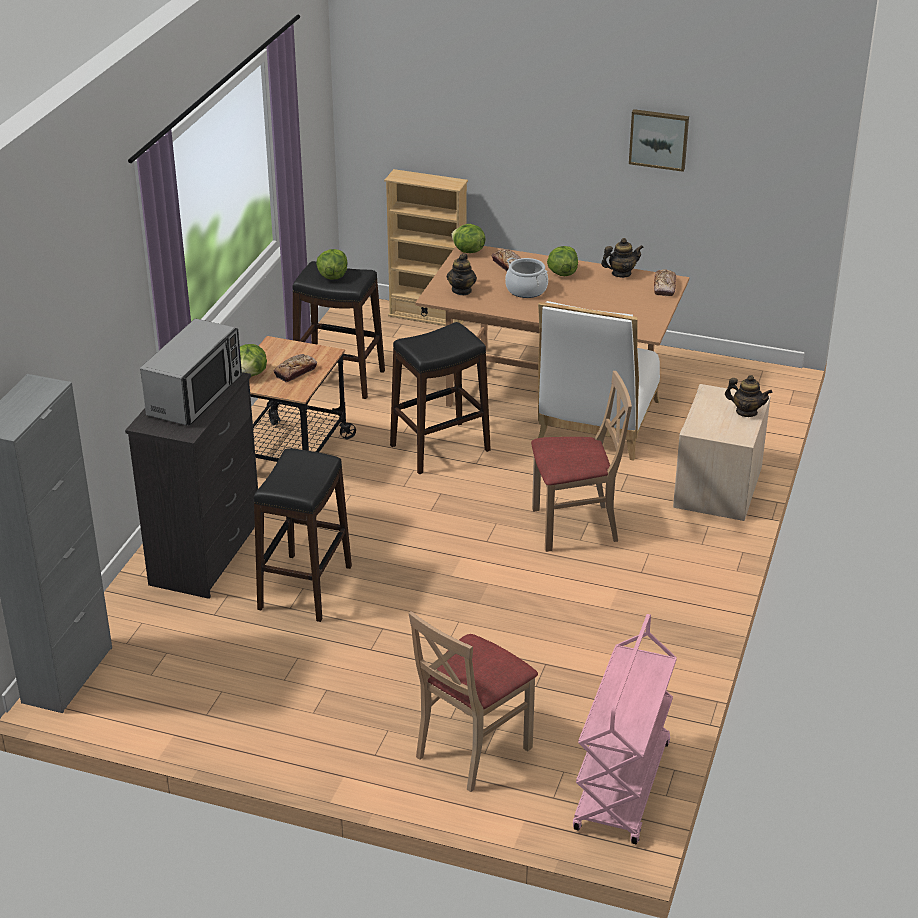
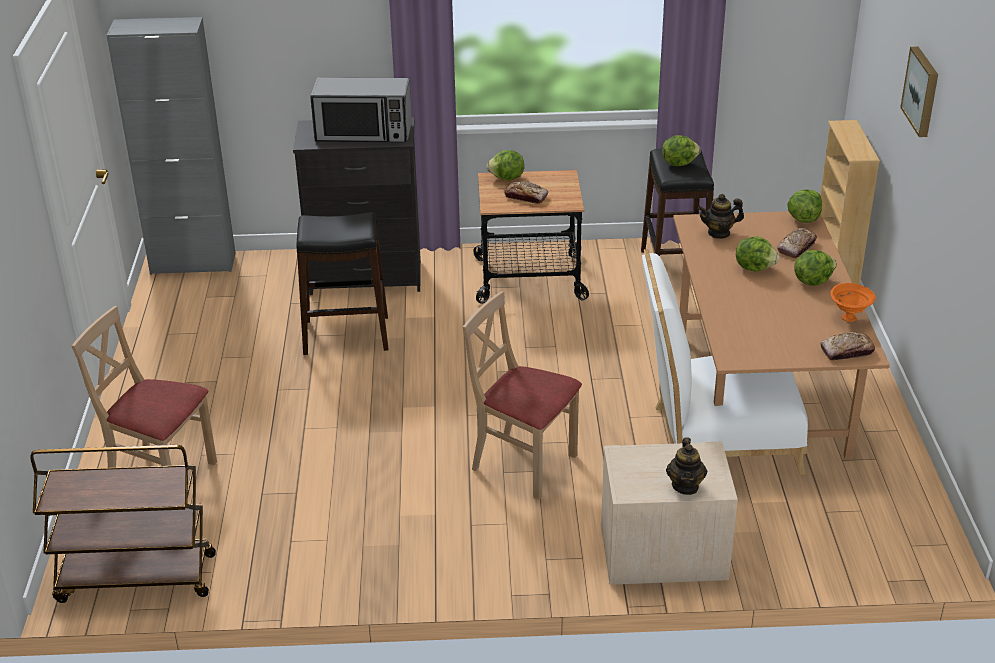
camera: 70 degrees right, 0 degrees up
(440, 447) = (602, 352): black stool -> none
(526, 290) = (754, 267): cooking pot -> lettuce
(574, 526) = (524, 463): beige chair -> beige chair turned 150 degrees clockwise
(621, 273) = (849, 317): teapot -> orange bowl
(623, 787) = (135, 579): pink cart -> brown cart
(659, 139) = (969, 198): picture -> picture (922, 91)

